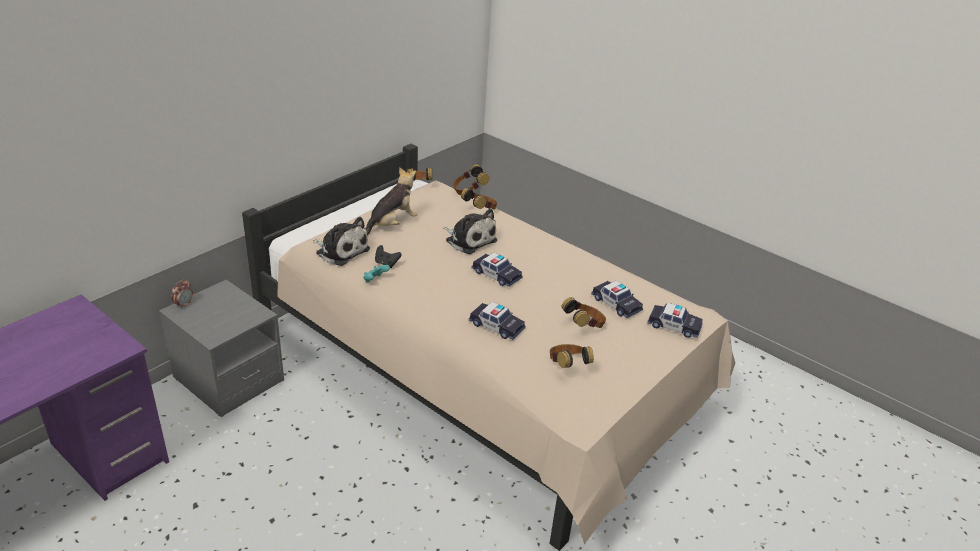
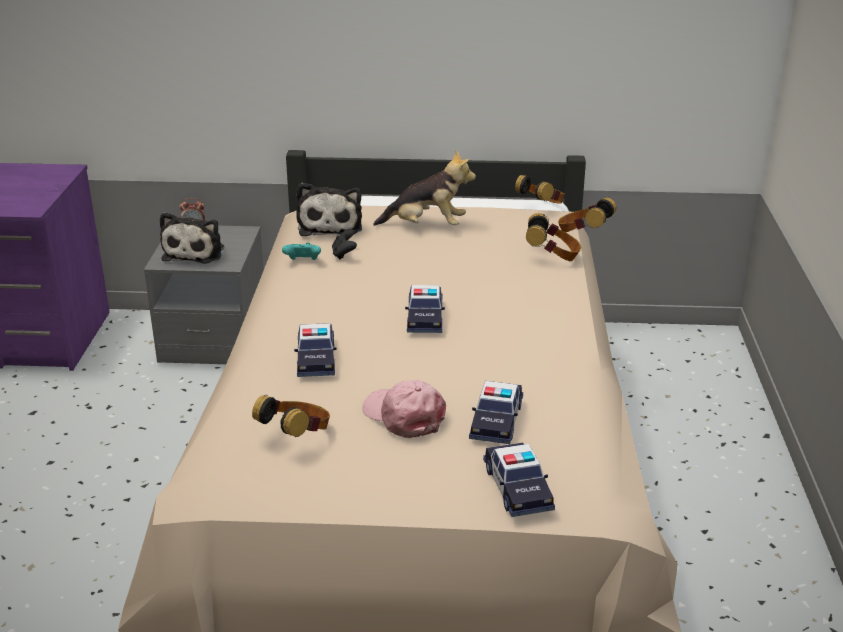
camera: 55 degrees right, 5 degrees down
(469, 240) = (473, 274): plush toy -> plush toy (195, 252)
(584, 326) = (404, 416): headphones -> pink cap

